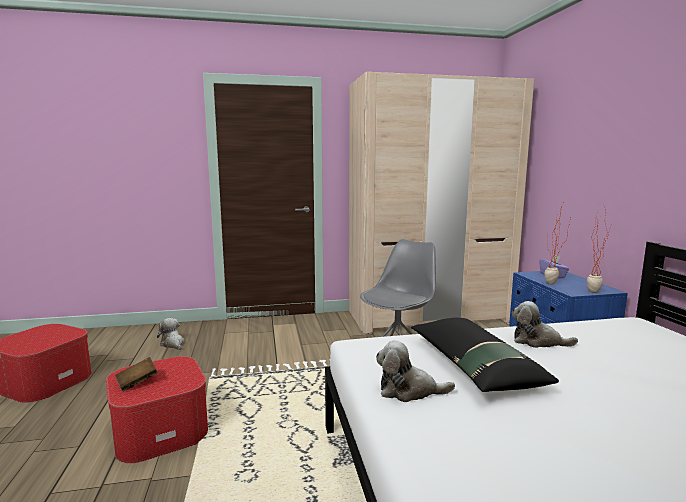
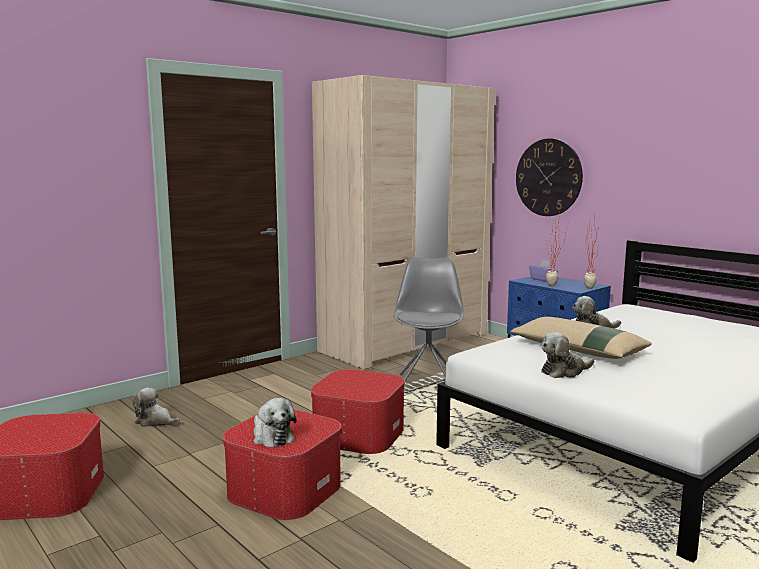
camera: 30 degrees left, 0 degrees up
(137, 383) = (271, 437): brown book -> plush toy
(280, 394) = (358, 434): none -> ottoman
(473, 365) = (577, 350): black pillow -> beige pillow
(576, 168) = (548, 177): none -> wall clock

